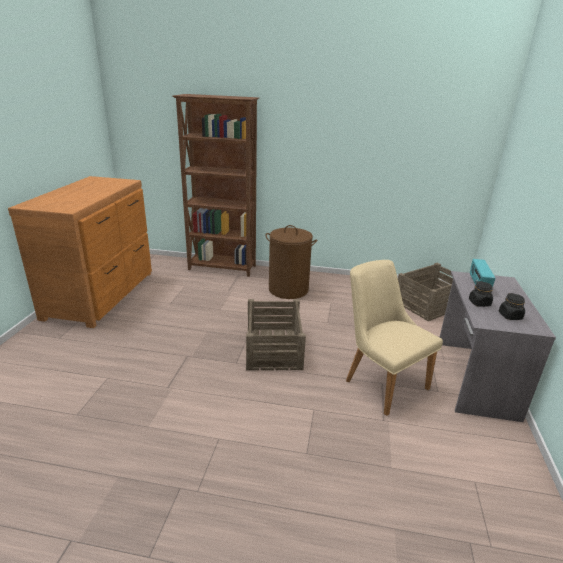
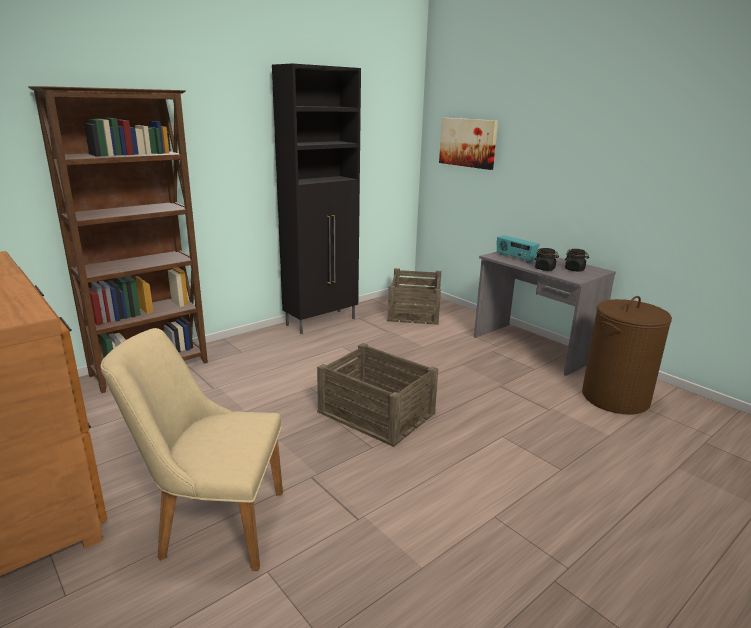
camera: 50 degrees left, 5 degrees down
(288, 289) = (279, 354): brown laundry basket -> brown laundry basket (615, 397)
(349, 282) = (322, 322): none -> black cabinet
(380, 381) = (495, 385): beige chair -> beige chair (211, 524)
(520, 161) = (468, 142): none -> picture

